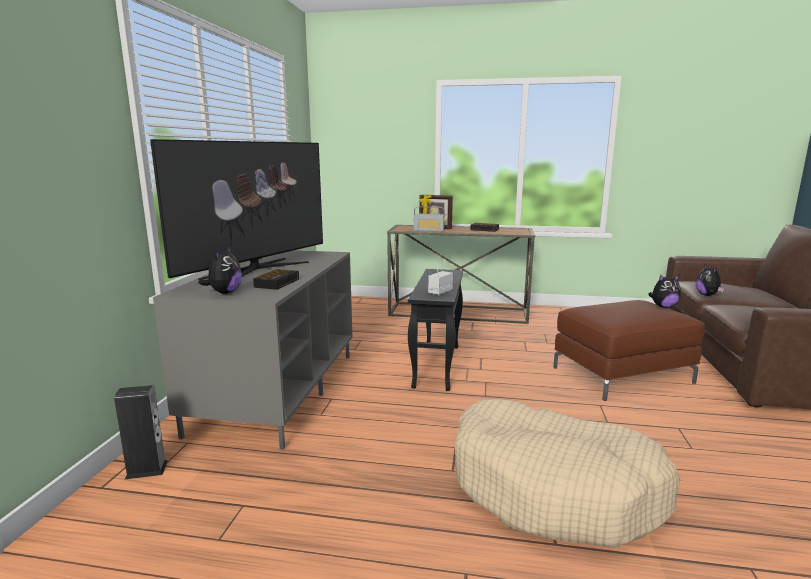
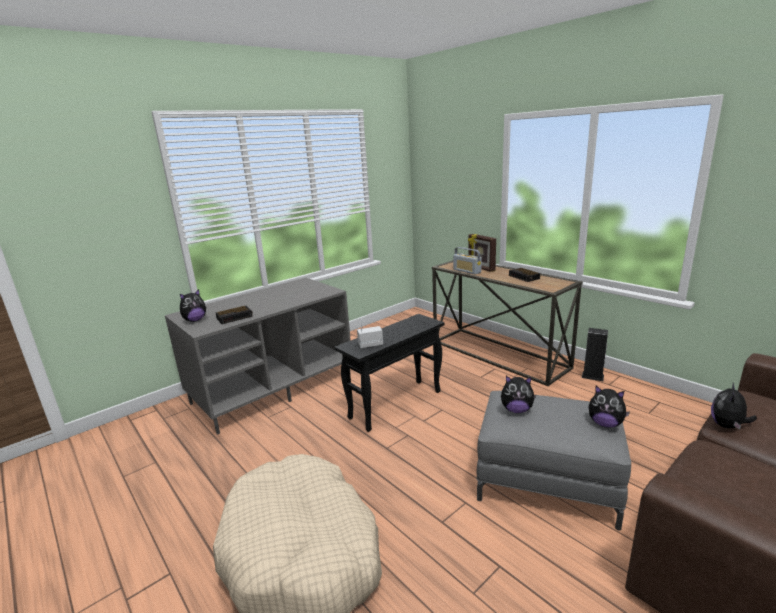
camera: 40 degrees right, 5 degrees up
(146, 470) = (155, 418): speaker -> speaker (592, 376)
(256, 270) = (252, 301): television -> none
(608, 312) = (516, 410): none -> plush toy
(622, 375) = (546, 481): brown ottoman -> grey ottoman

